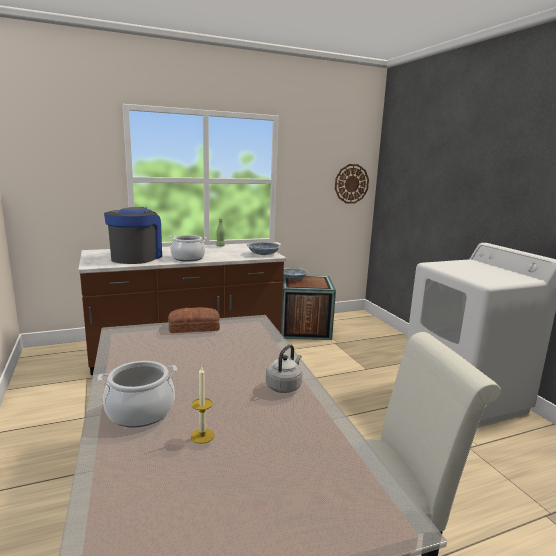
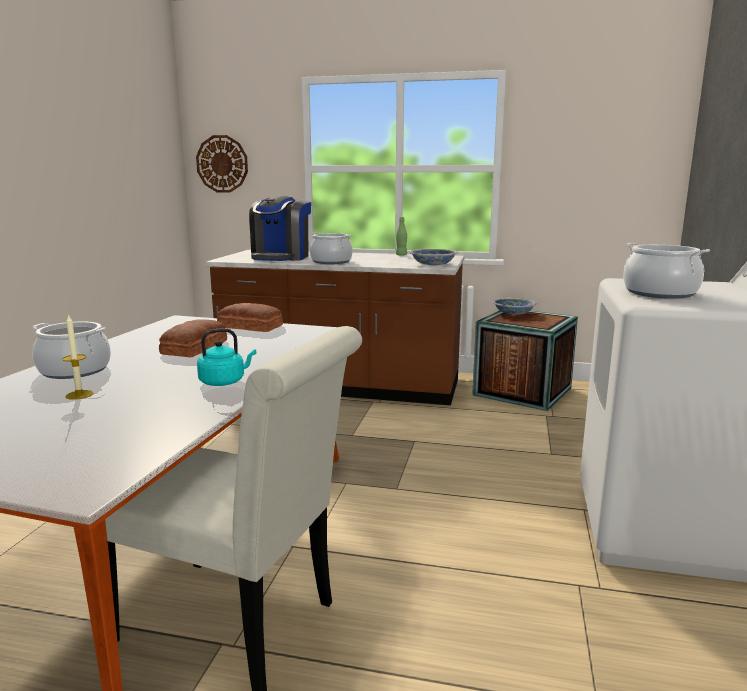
camera: 35 degrees right, 0 degrees up
(136, 257) = (281, 257): coffee machine -> coffee machine turned 150 degrees clockwise
(195, 358) = (196, 347): none -> bread
(284, 386) = (224, 382): grey kettle -> turquoise kettle
(351, 184) = (637, 170): wall clock -> wall clock (222, 164)
(471, 273) = (660, 293): none -> cooking pot

